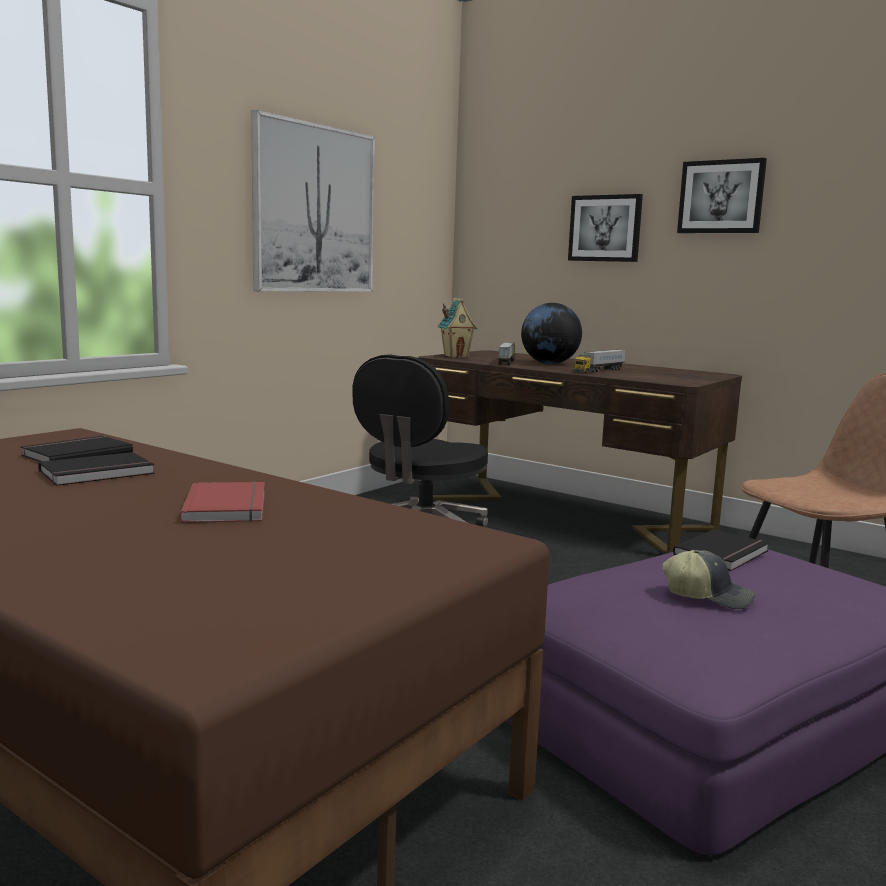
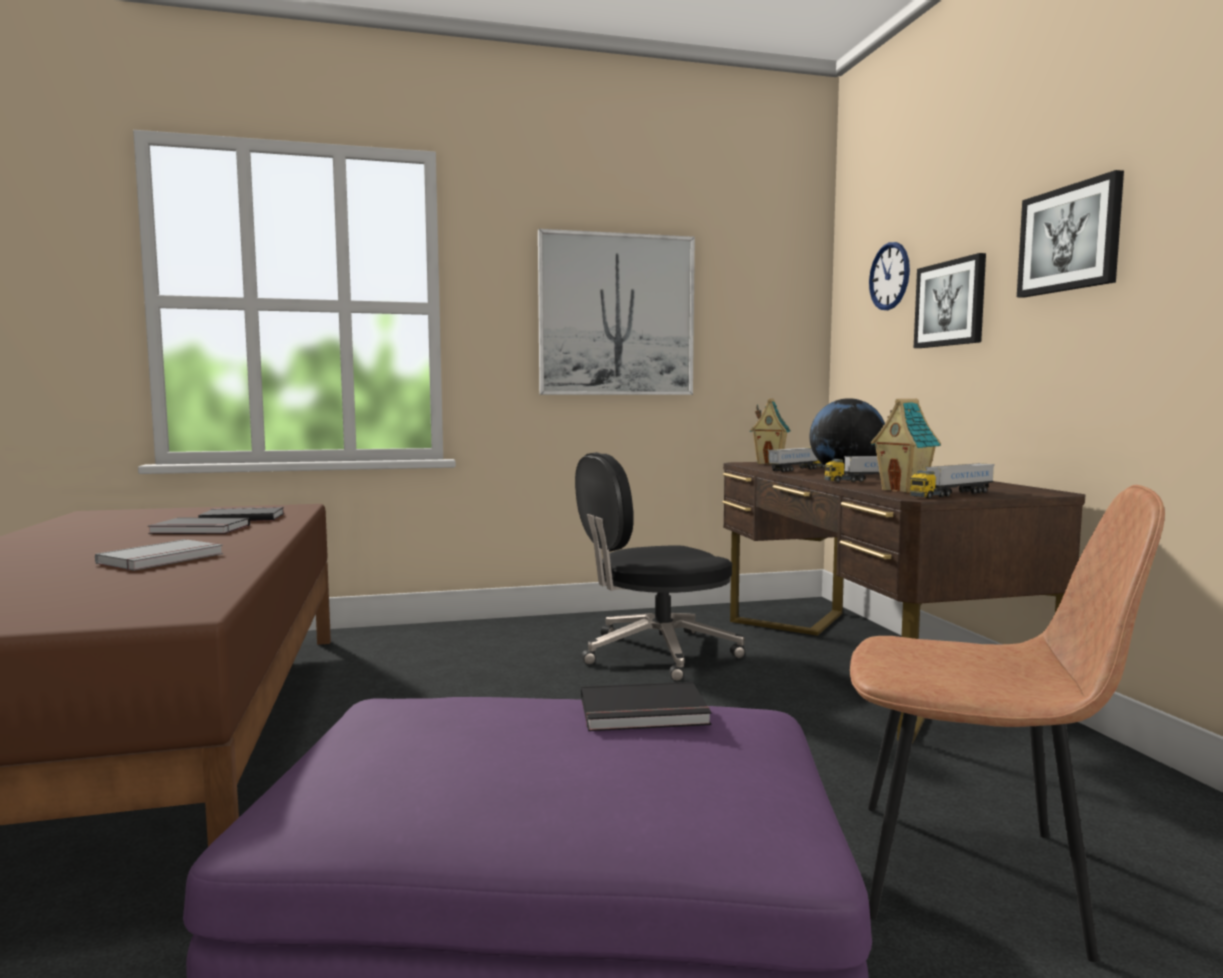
camera: 40 degrees right, 5 degrees down
(229, 506) = (163, 559): red book -> grey book
(534, 196) = (889, 276): none -> wall clock
(652, 377) = (904, 490): none -> toy house
(688, 379) = (951, 494): none -> toy truck
(708, 596) = (473, 747): cap -> none

